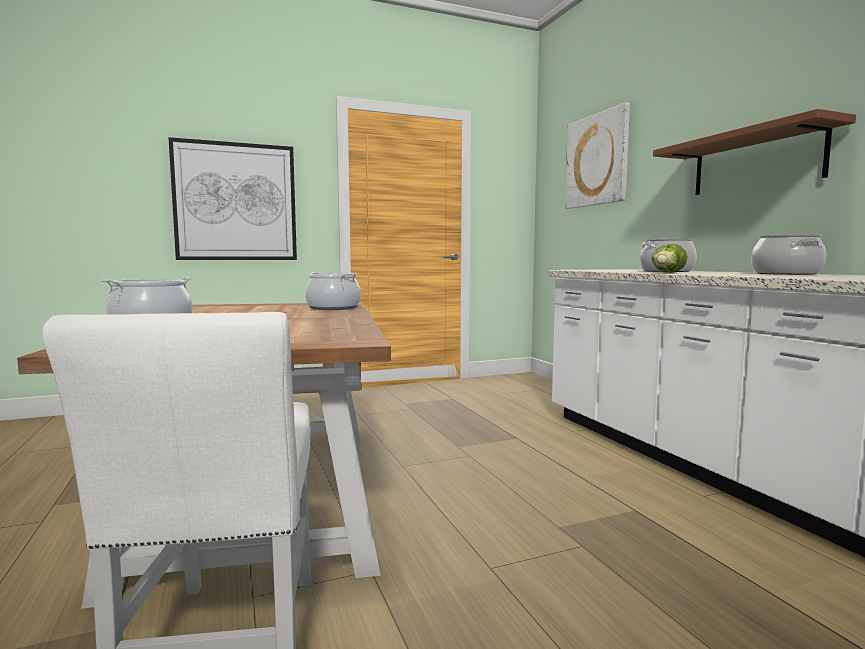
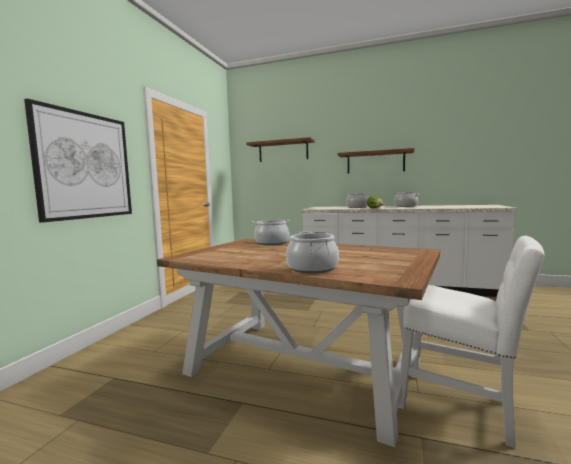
camera: 50 degrees left, 0 degrees up
(597, 160) = (283, 151): picture -> brown shelf

